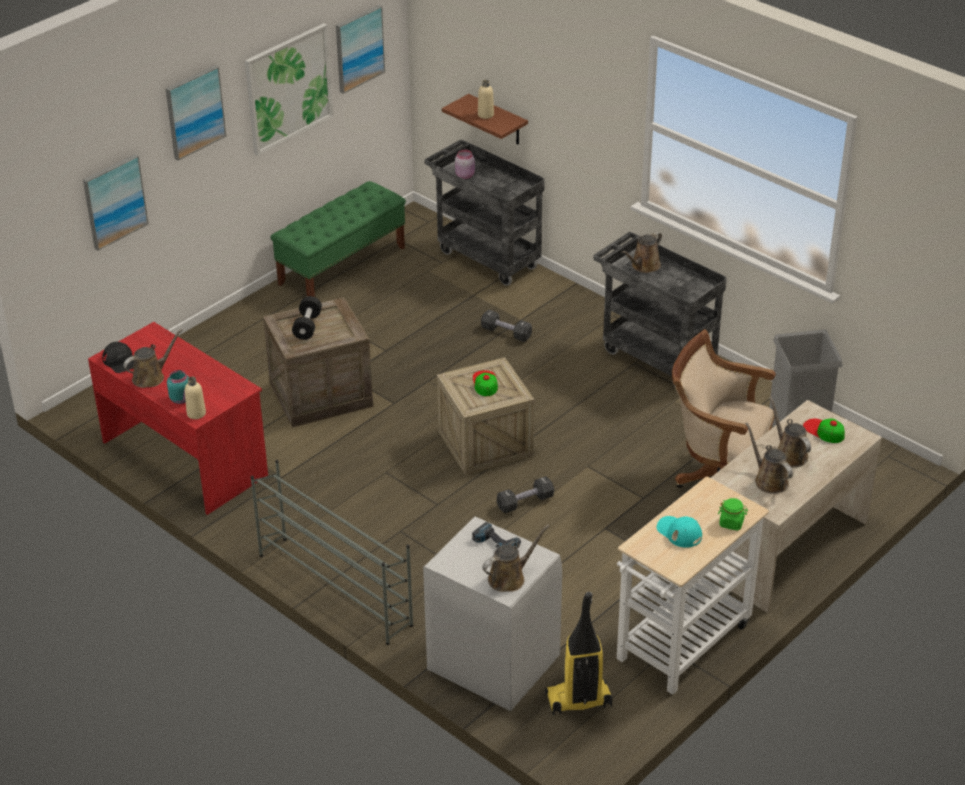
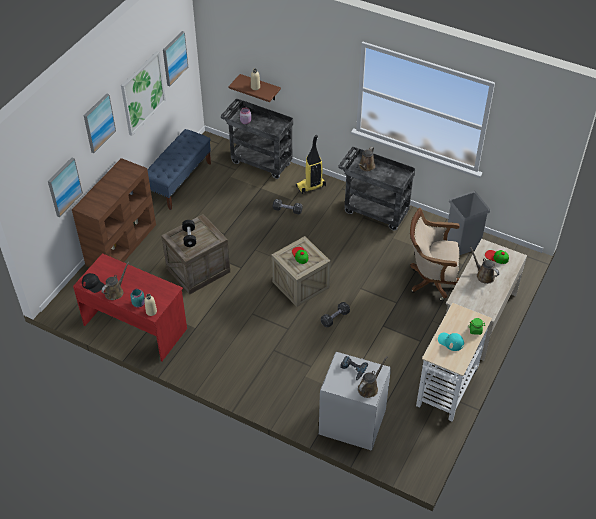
camera: 15 degrees left, 10 degrees up
(210, 339) = (121, 244): none -> brown bookcase
(334, 589) = (250, 394): grey shoe rack -> none
(342, 265) = (179, 181): green bench -> blue bench
(578, 701) = (405, 436): vacuum cleaner -> vacuum cleaner (311, 186)
(769, 480) = (479, 294): brown watering can -> none

